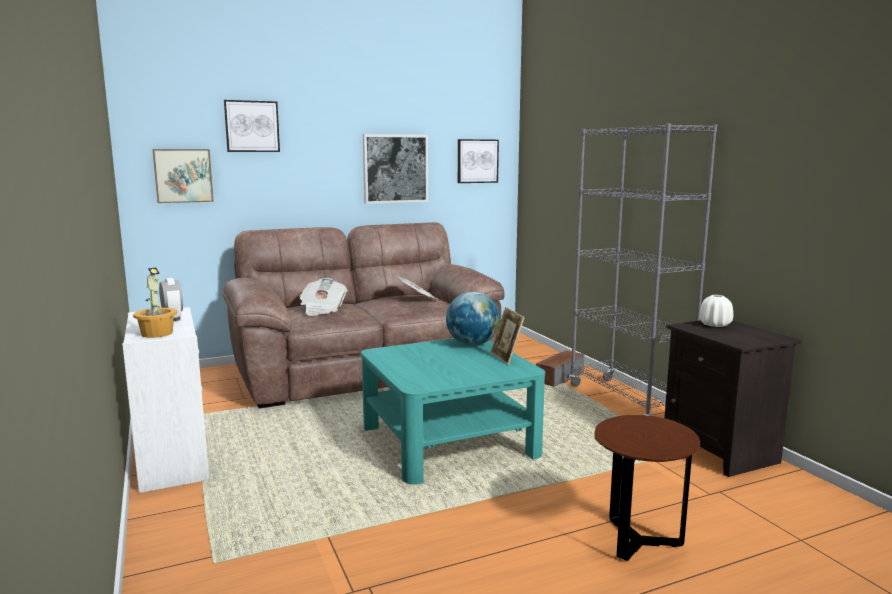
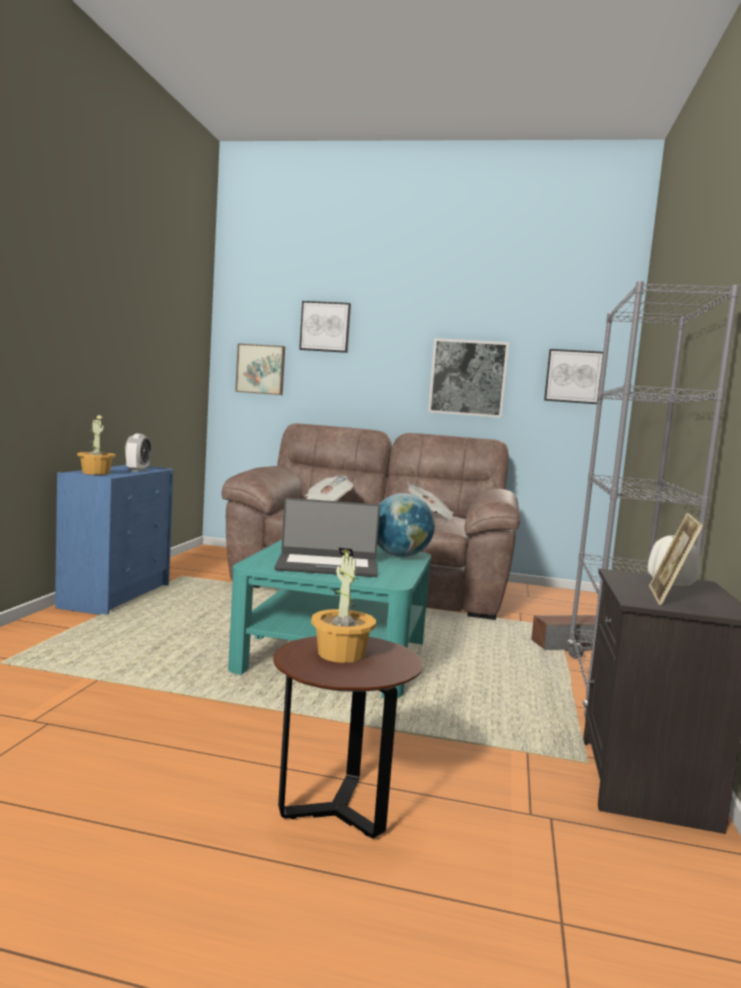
camera: 35 degrees right, 5 degrees down
(172, 457) = (117, 595): white dresser -> blue dresser
(457, 369) = (327, 566): none -> laptop
(506, 358) = (400, 571): picture frame -> picture frame (668, 598)
(637, 434) = (341, 654): none -> potted plant

